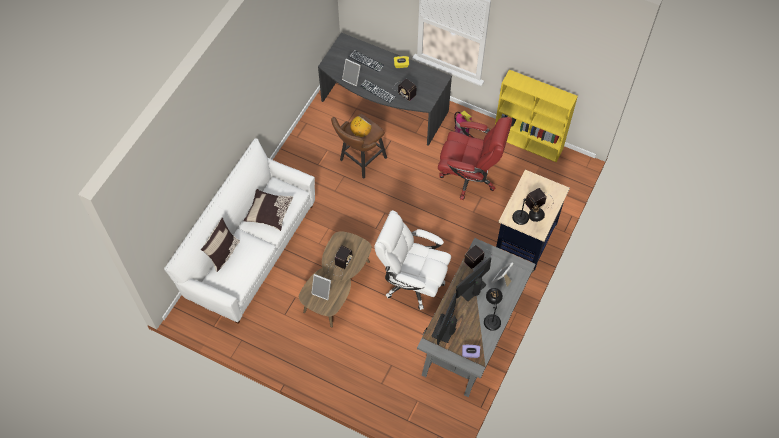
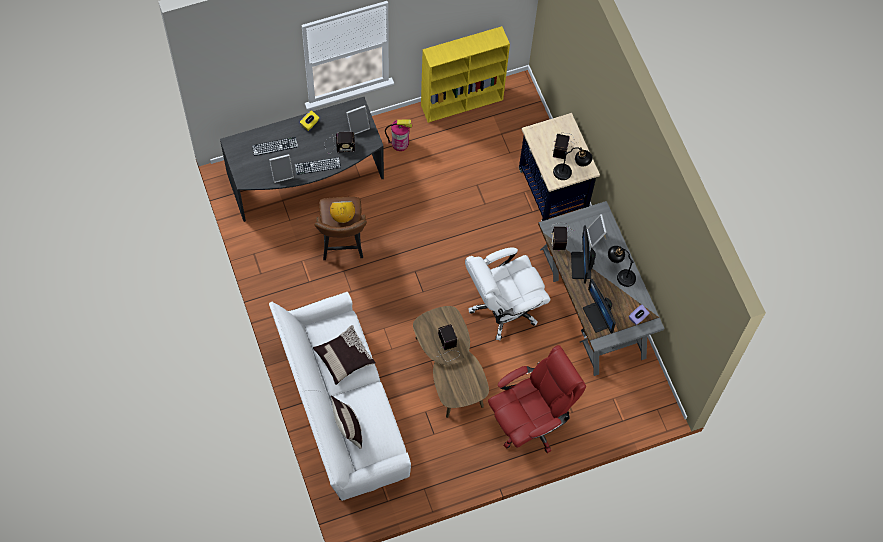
camera: 50 degrees left, 5 degrees up
(322, 291) = (458, 382): picture frame -> picture frame (358, 126)
(469, 176) = (447, 175): red office chair -> red office chair (530, 421)

